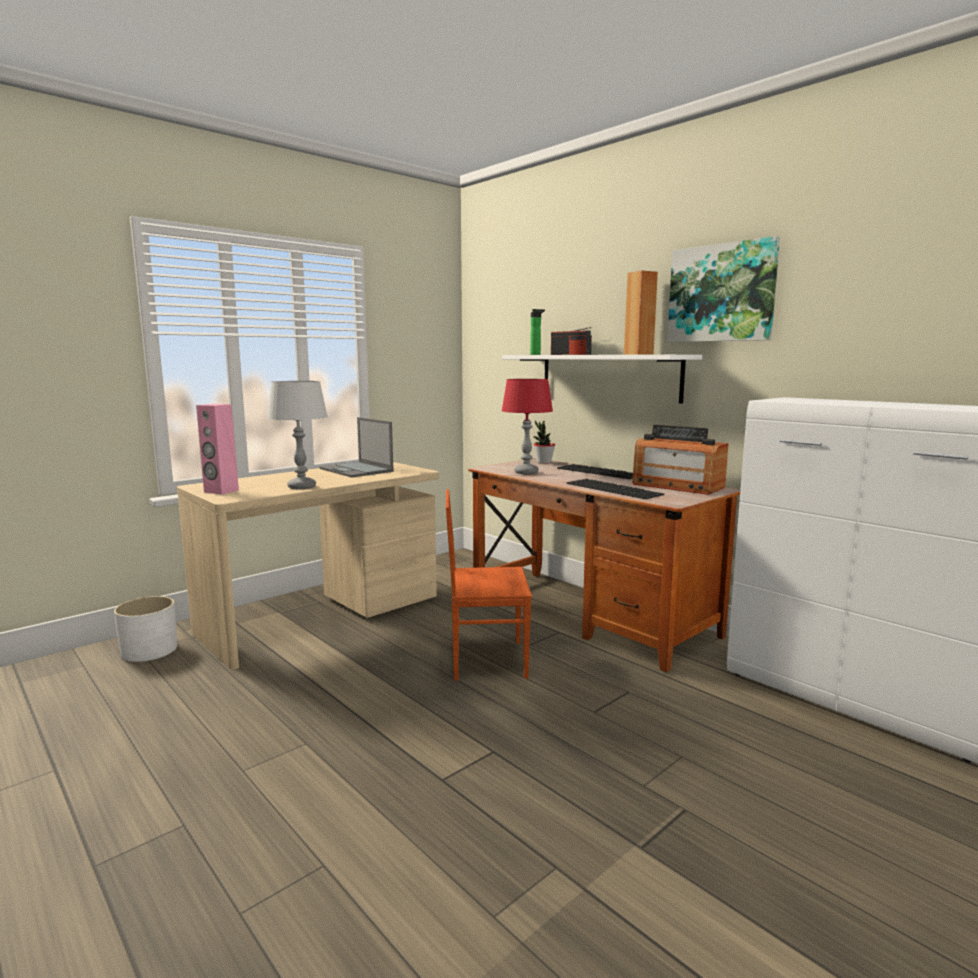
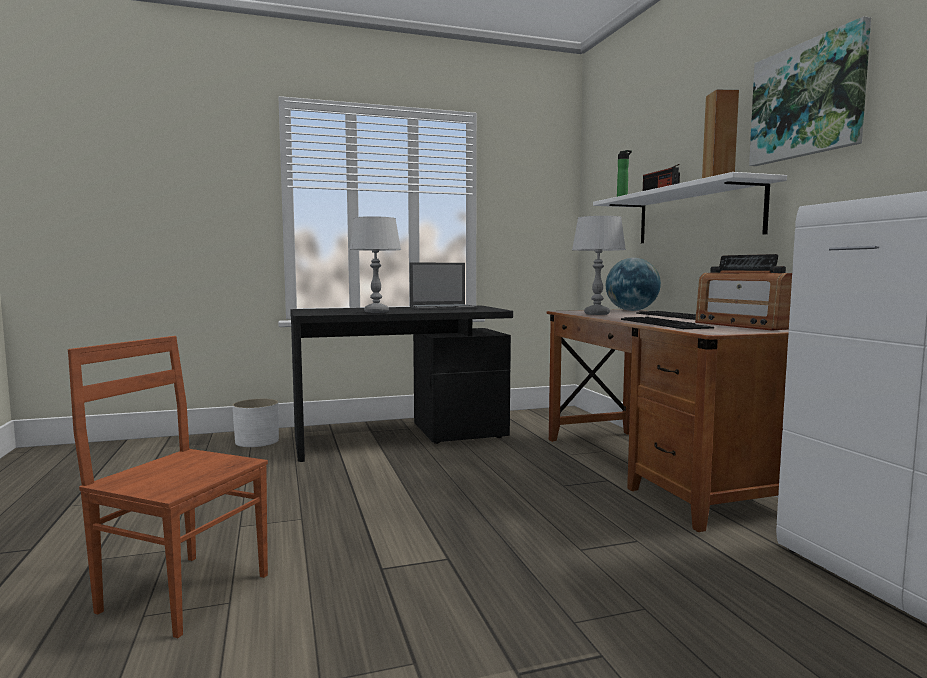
camera: 25 degrees right, 5 degrees down
(221, 491) = (313, 311): pink speaker -> none
(323, 616) = (401, 438): beige desk -> black desk
(357, 470) = (443, 308): laptop -> laptop turned 90 degrees counterclockwise
(486, 659) = (512, 489): brown chair -> brown chair (185, 591)
(526, 472) = (596, 314): red table lamp -> grey table lamp
(544, 462) = (631, 310): potted plant -> globe

